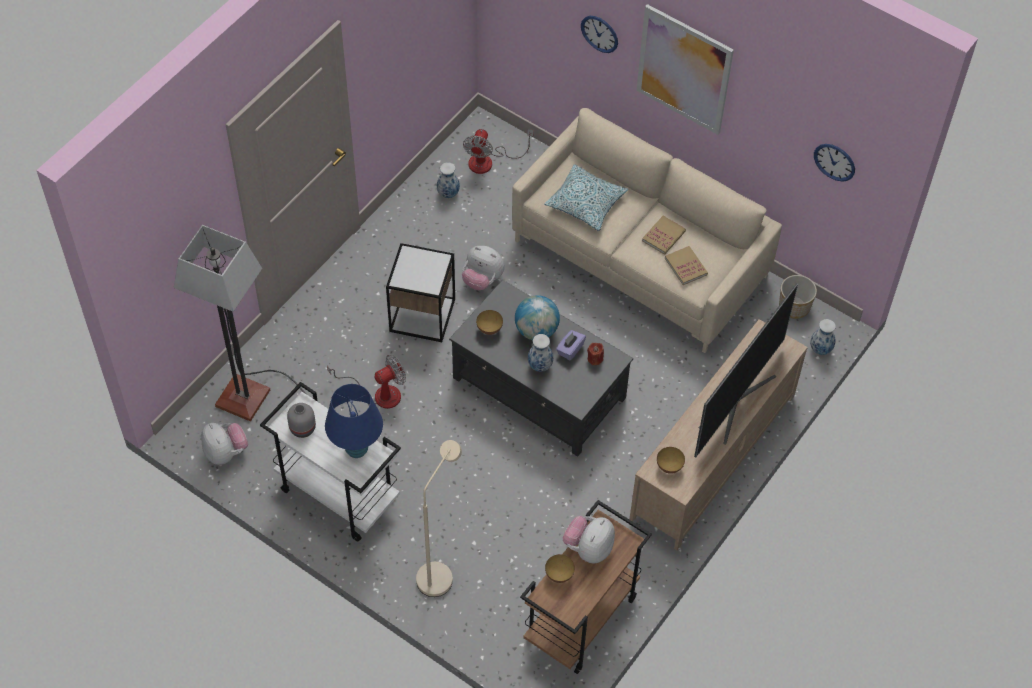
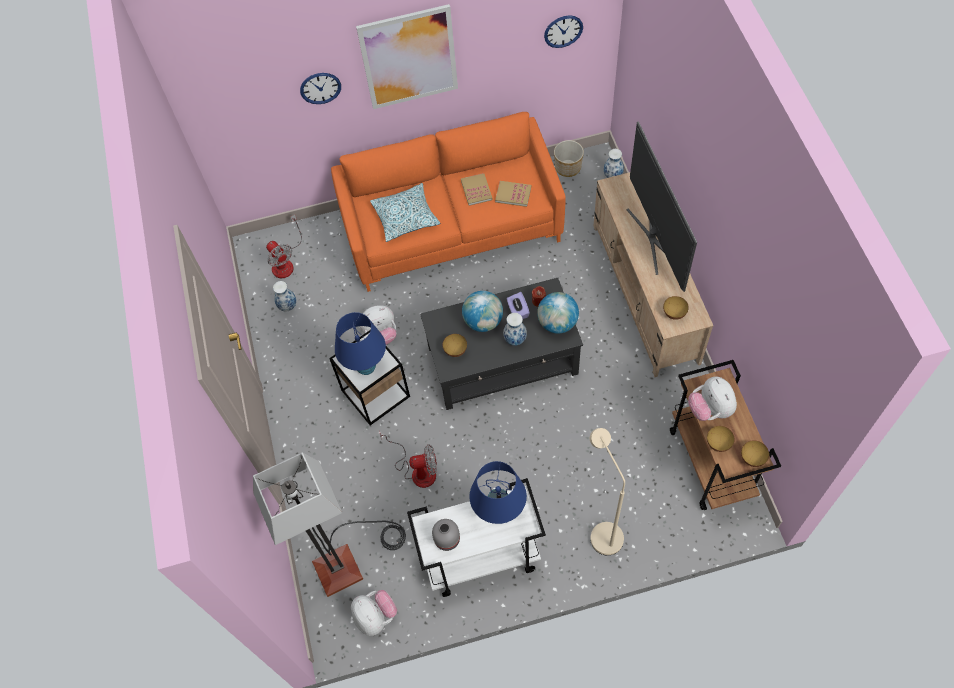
camera: 45 degrees left, 5 degrees up
(225, 452) = (375, 617): plush toy -> plush toy turned 45 degrees clockwise
(378, 394) = (417, 470): fan -> fan turned 75 degrees clockwise
(415, 274) = (366, 367): none -> blue table lamp
(567, 610) = (752, 458): none -> bowl
(585, 387) = (557, 323): none -> globe
(640, 258) = (452, 227): beige sofa -> orange sofa

